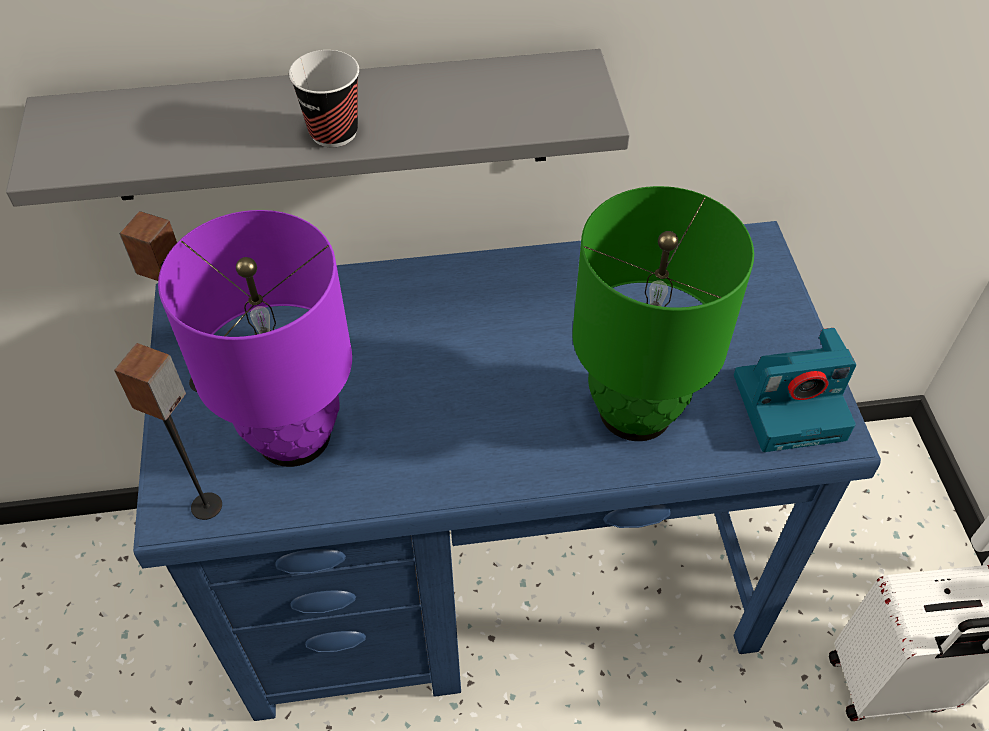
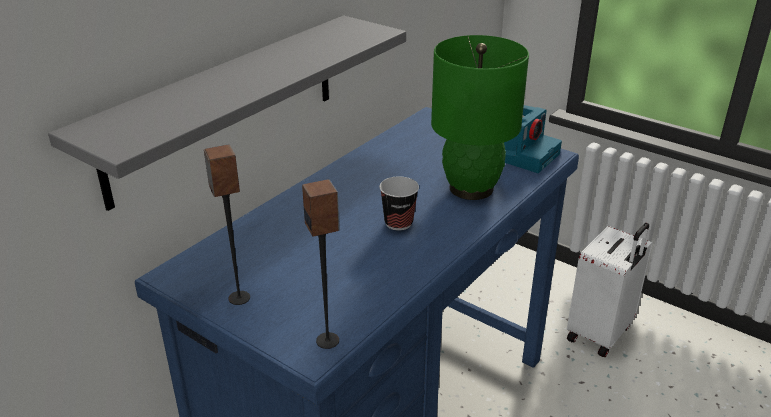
camera: 45 degrees left, 20 degrees down
(293, 436) = (329, 287): purple table lamp -> none
(333, 132) = (271, 76): cup -> cup (398, 223)

